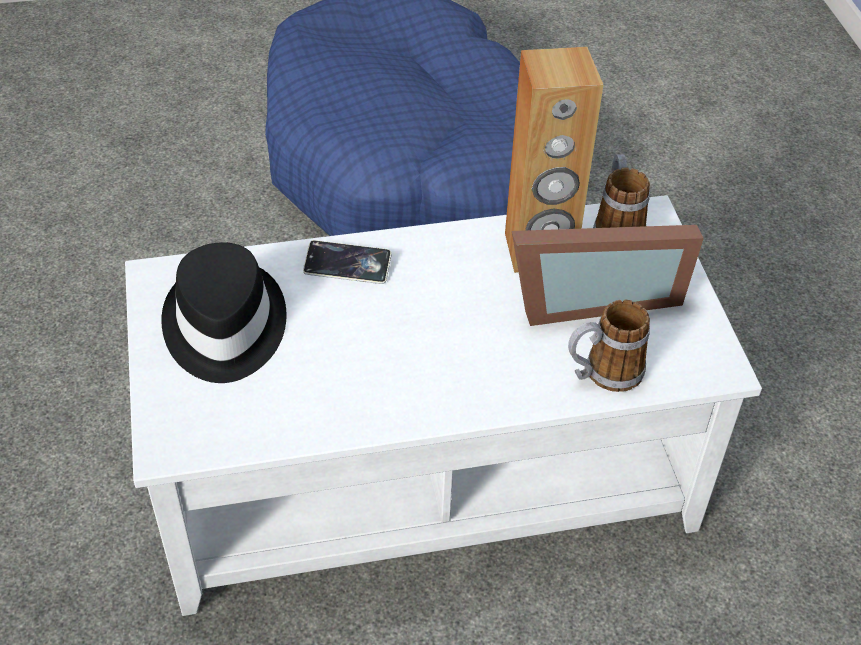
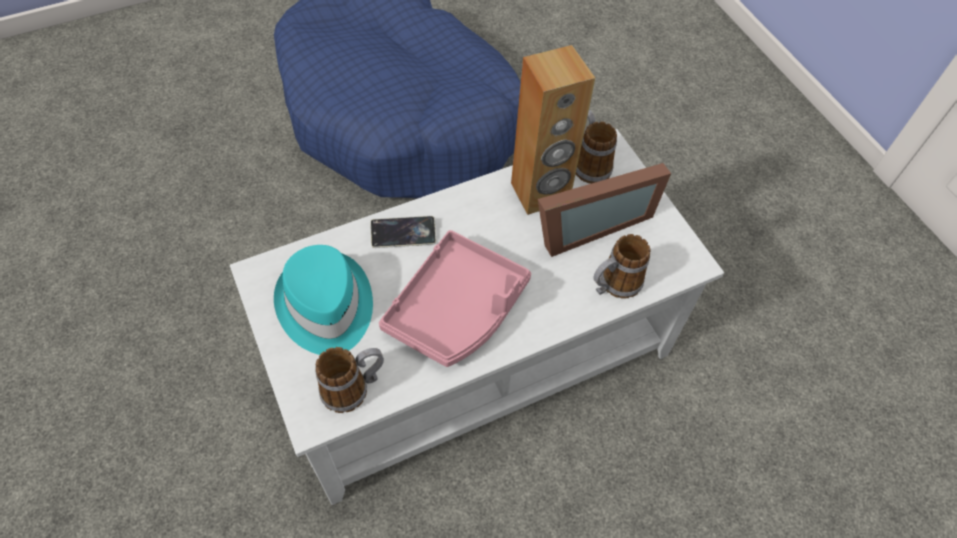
camera: 15 degrees left, 10 degrees up
(223, 327) = (324, 306): black hat -> turquoise hat
(228, 423) = (354, 388): none -> mug
(387, 362) = (457, 309): none -> pink tray

